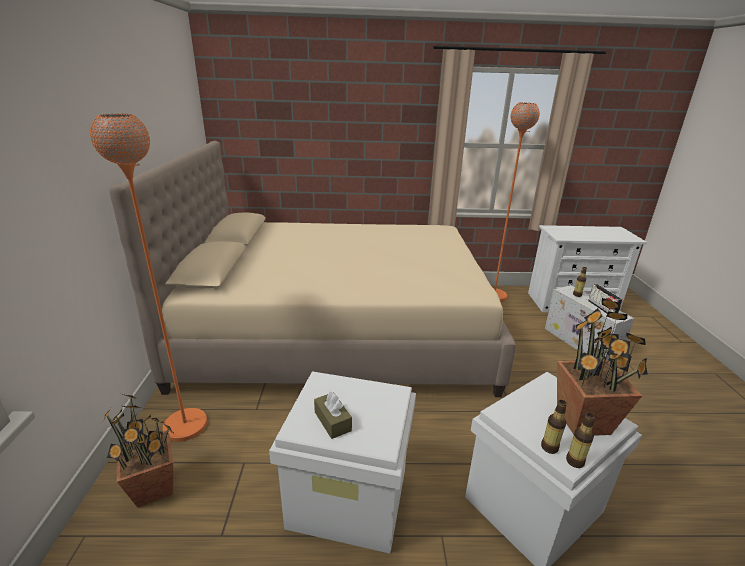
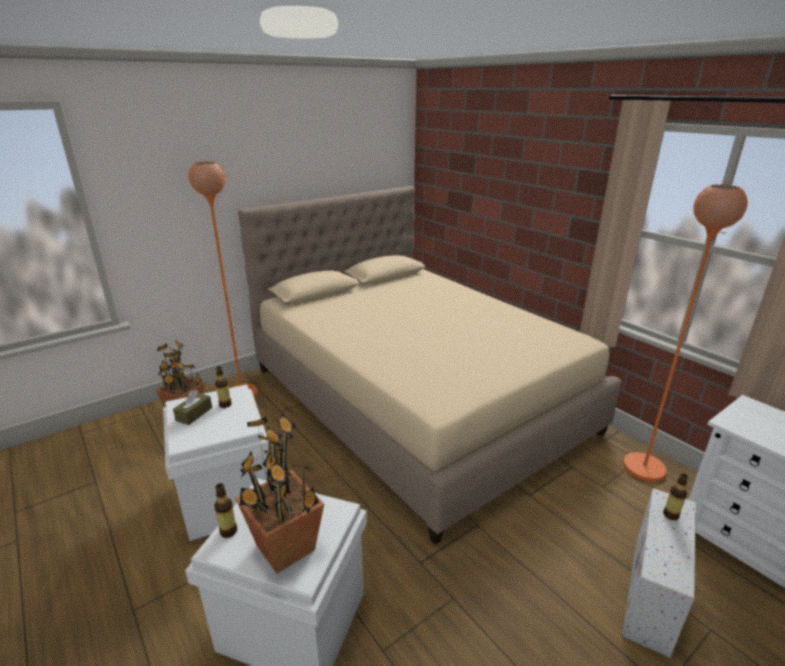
camera: 55 degrees right, 0 degrees up
(574, 461) = (218, 552): bottle -> bottle (225, 405)
(602, 308) = (667, 551): radio -> none

